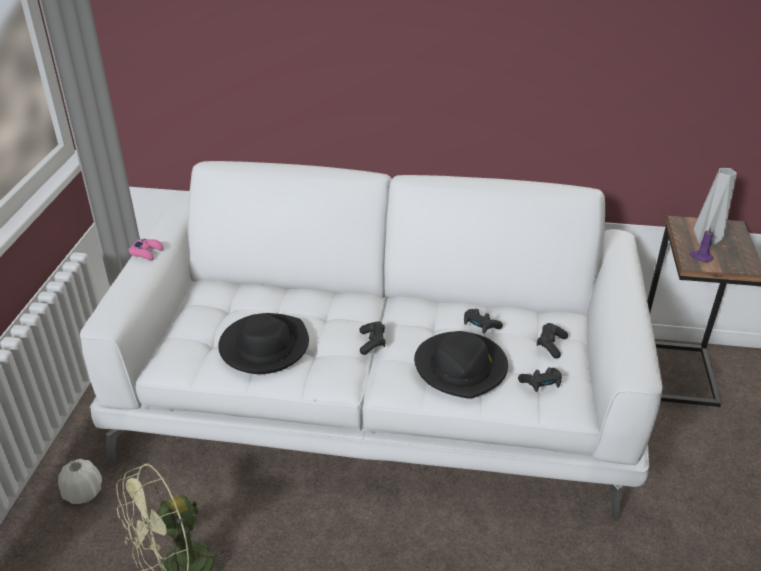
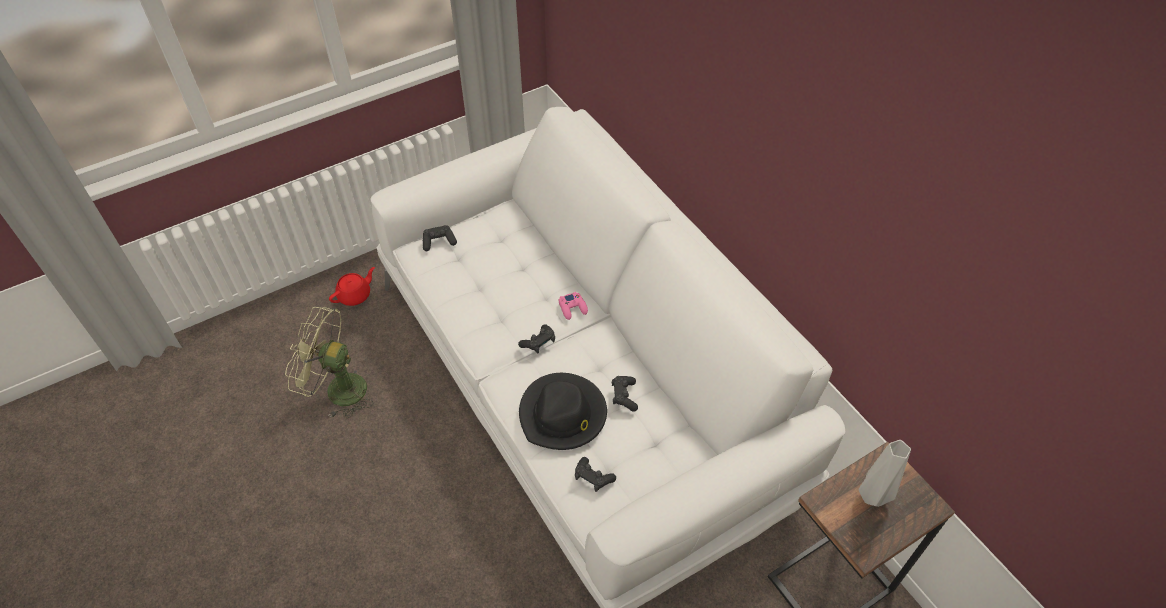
camera: 50 degrees right, 15 degrees up
(83, 492) = (355, 295): white vase -> red teapot
(147, 252) = (477, 157): pink game controller -> pink game controller (573, 308)
(264, 347) = (476, 287): black hat -> none
(551, 345) = (647, 457): black game controller -> black game controller (439, 242)
(700, 257) = (838, 503): purple candle -> none

